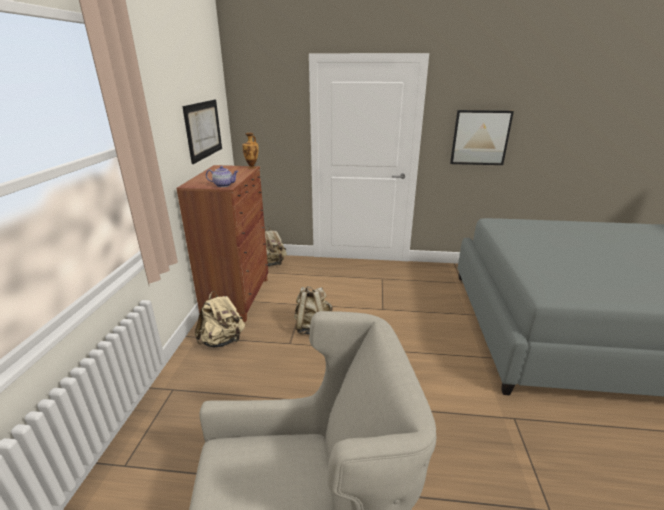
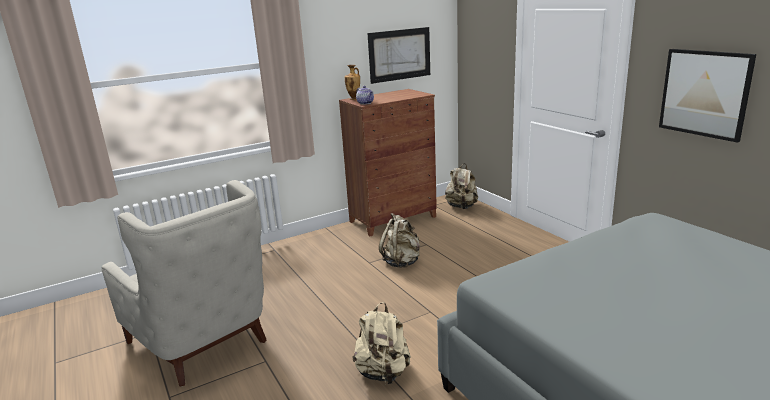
camera: 55 degrees right, 5 degrees down
(222, 341) = (337, 240): beige backpack -> beige backpack (383, 373)
(252, 167) = (425, 94): vase -> vase (354, 99)

